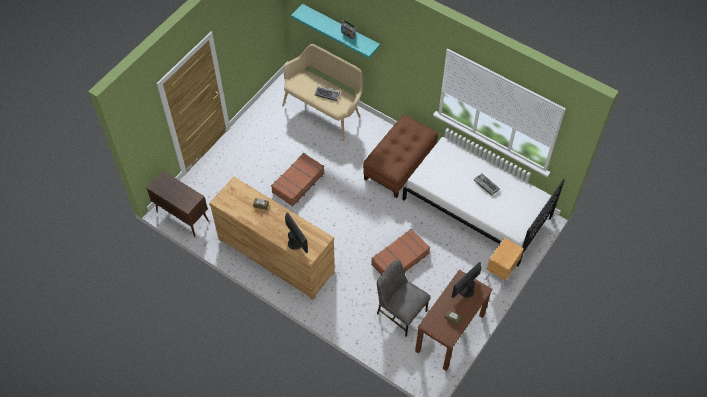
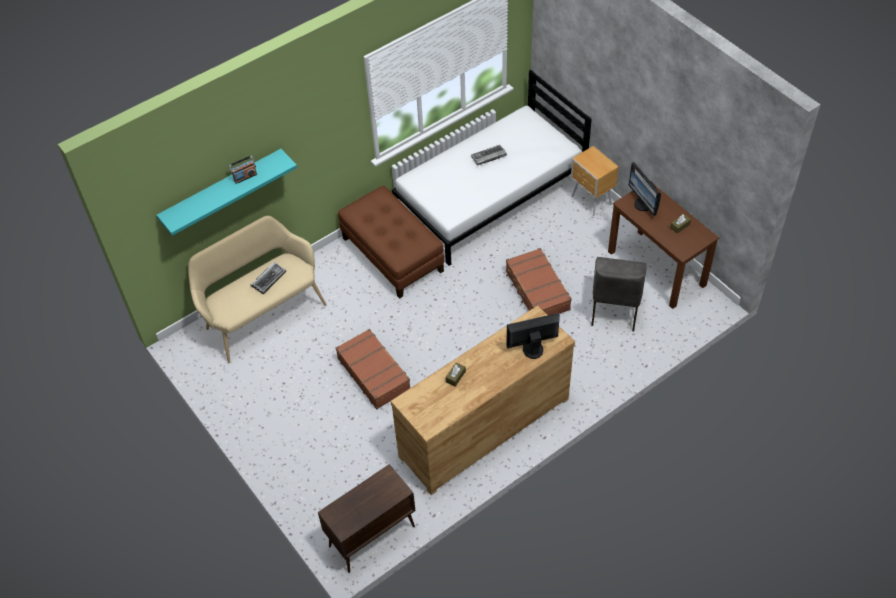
camera: 70 degrees left, 5 degrees down
(400, 312) = (614, 309): grey chair -> grey chair turned 45 degrees counterclockwise

